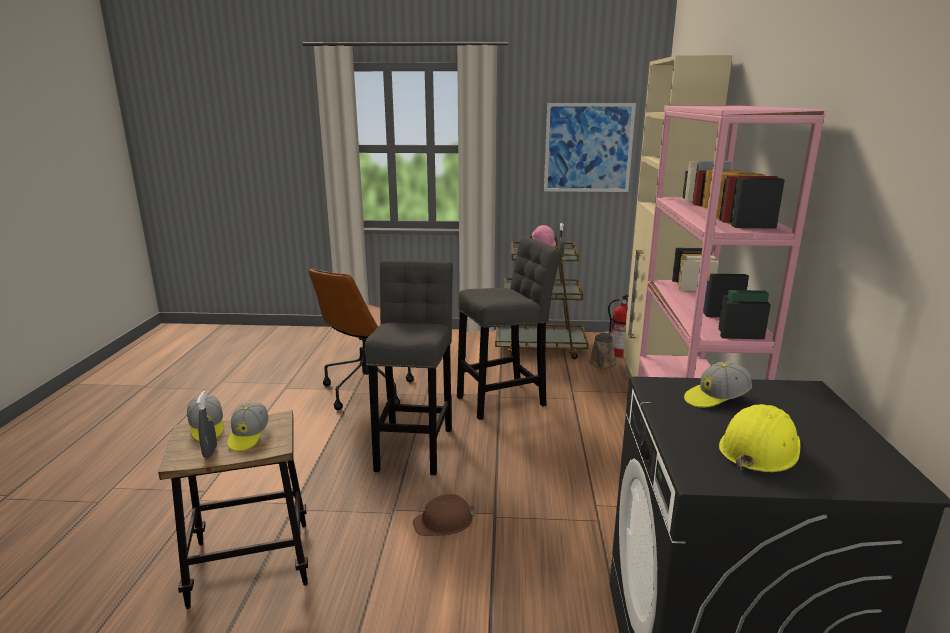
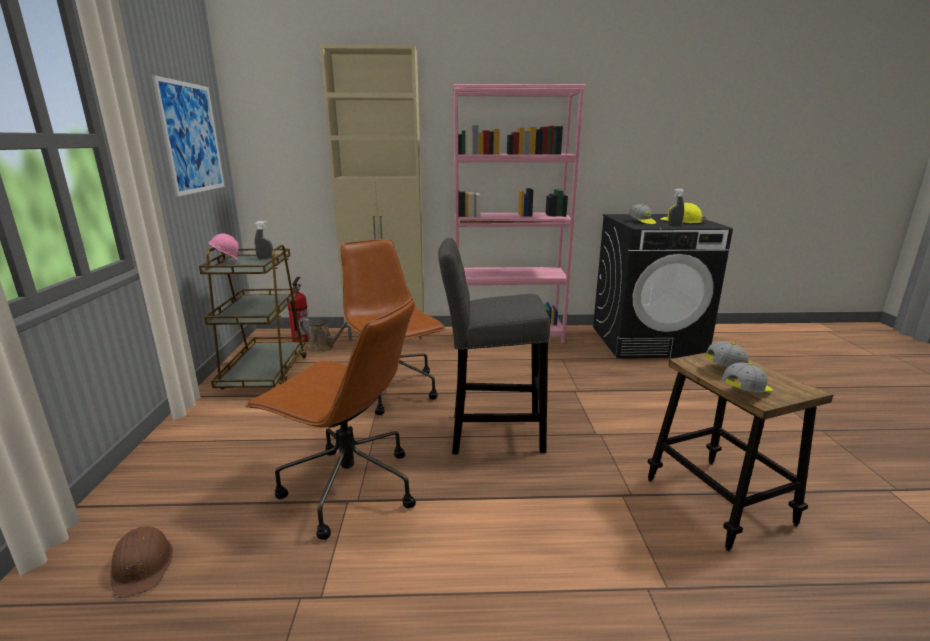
camera: 95 degrees left, 0 degrees up
(210, 452) = (774, 381): grey spray bottle -> grey spray bottle (674, 225)
(444, 522) = (597, 409): brown hard hat -> brown hard hat (143, 565)
(505, 400) = (392, 390): grey stool -> brown office chair

